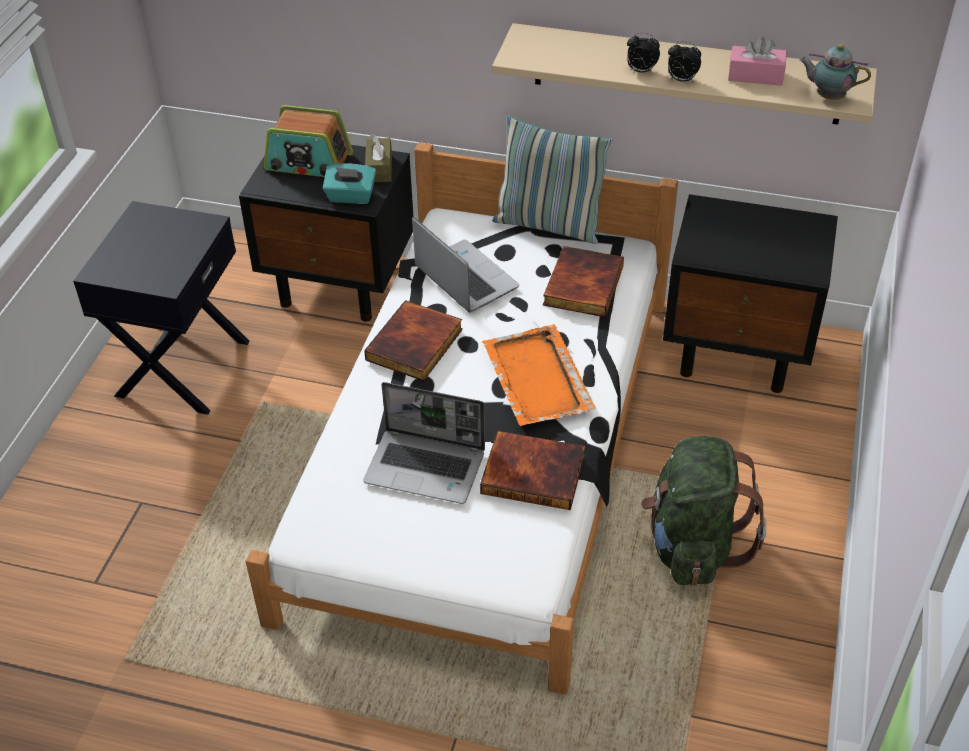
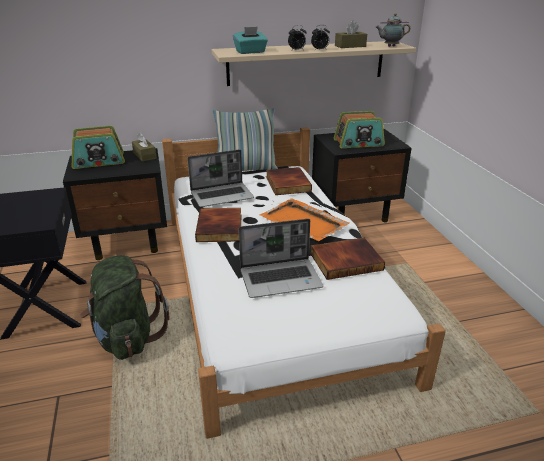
camera: 30 degrees left, 15 degrees down
(350, 197) = (137, 168): turquoise tissue box -> turquoise tissue box (250, 52)
(464, 278) = (222, 195): laptop -> laptop turned 135 degrees clockwise
(692, 545) = (416, 291): green backpack -> green backpack (127, 337)
(744, 244) = (358, 143): none -> radio
(755, 75) = (350, 46): pink tissue box -> brown tissue box

